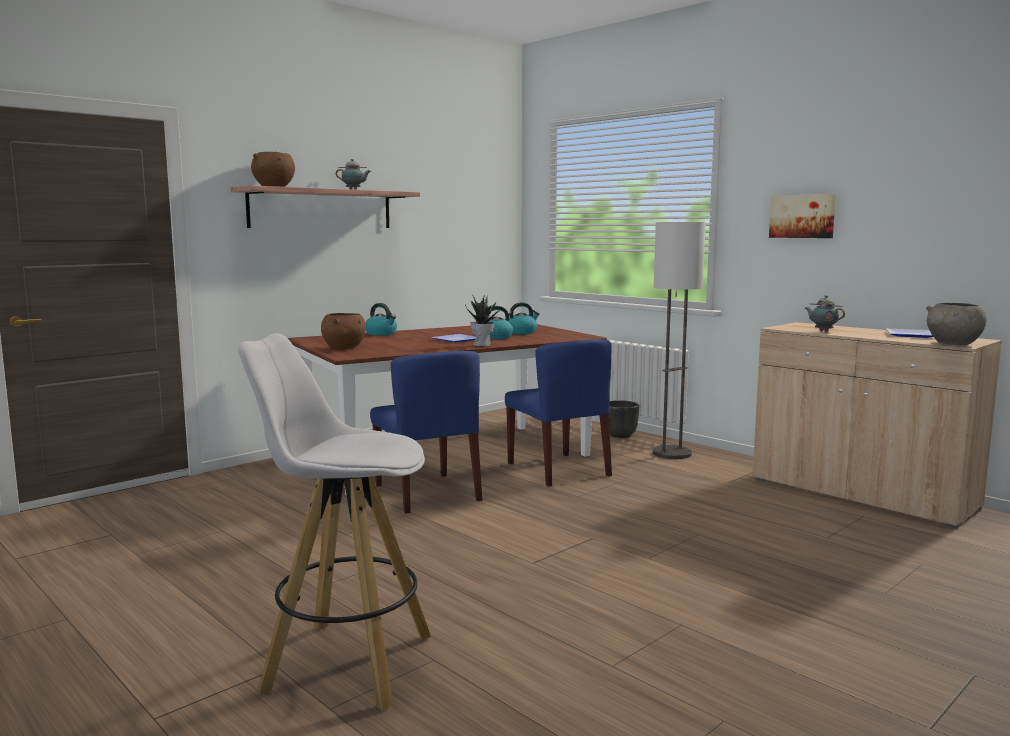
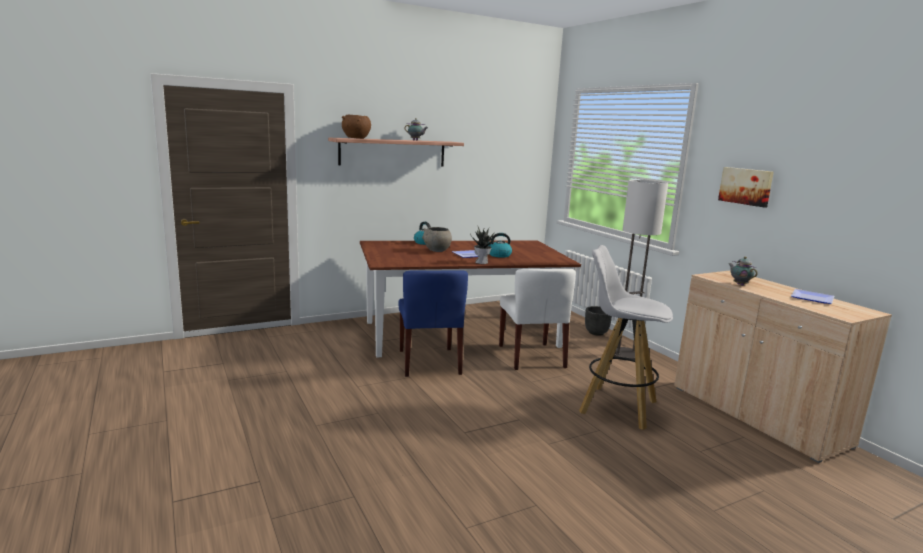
camera: 15 degrees right, 5 degrees up
(344, 348) = (386, 255): brown bowl -> none
(346, 663) = (300, 487): white stool -> white stool (616, 407)
(521, 332) = (523, 252): kettle -> none
(558, 469) = (531, 356): blue chair -> white chair
(953, 344) = (838, 314): grey bowl -> grey bowl (436, 250)

